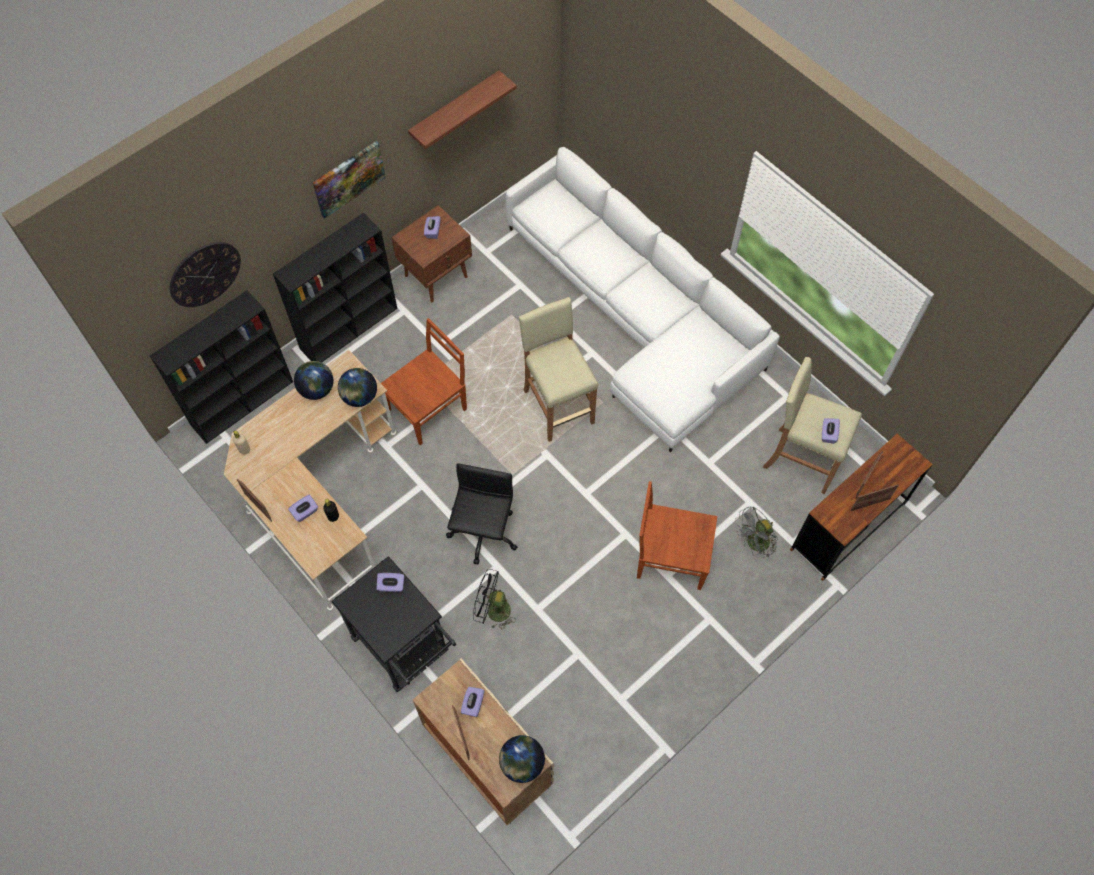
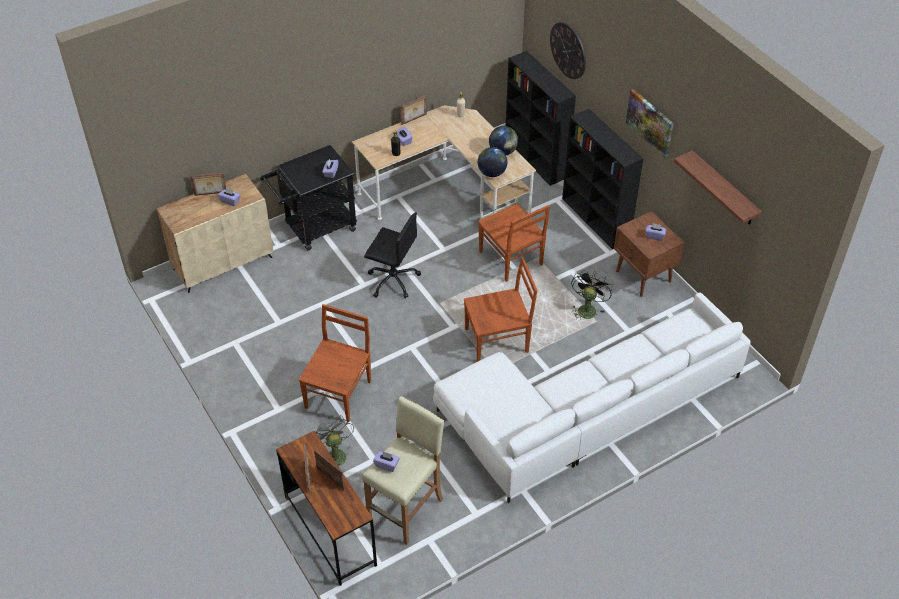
camera: 100 degrees right, 15 degrees down
(493, 610) = (329, 278): black fan -> black fan (587, 308)
(522, 763) = (180, 220): globe -> none
(558, 406) = (498, 340): beige stool -> brown chair

